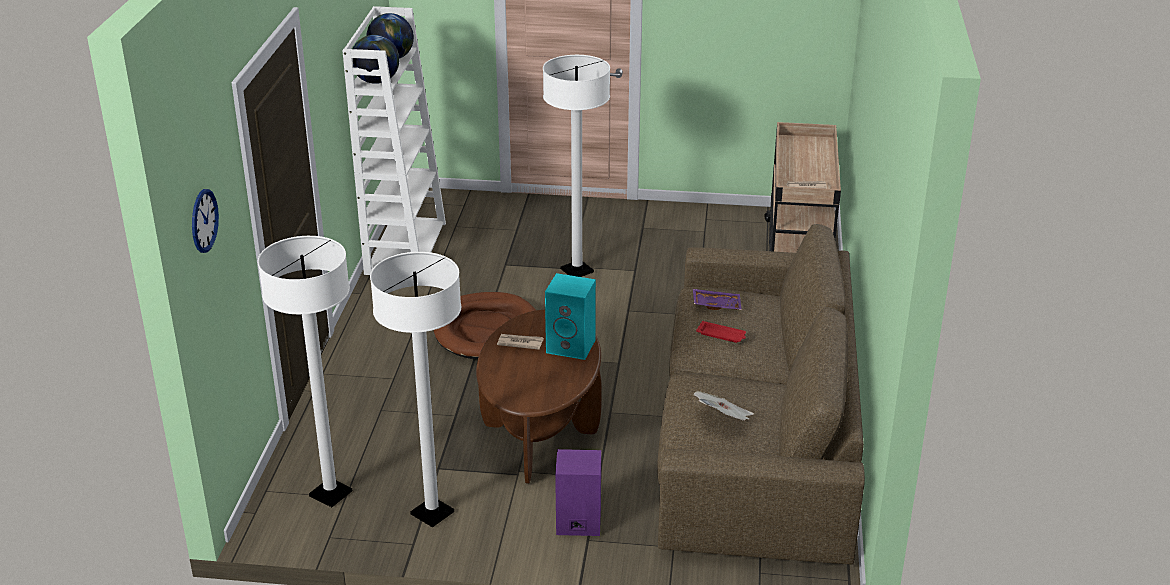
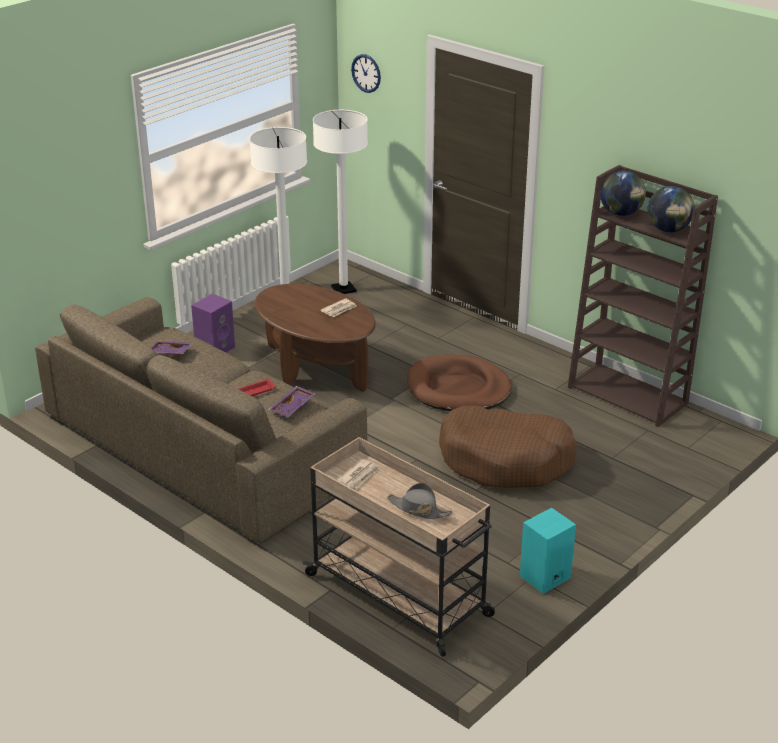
camera: 125 degrees right, 0 degrees up
(405, 247) = (629, 395): white bookcase -> brown bookcase
(572, 346) = (311, 325): turquoise speaker -> turquoise speaker (545, 578)
(577, 271) = (506, 460): white floor lamp -> brown dog bed
(724, 419) = (170, 353): newspaper -> purple tray
(806, 156) = (418, 509): none -> grey hat

